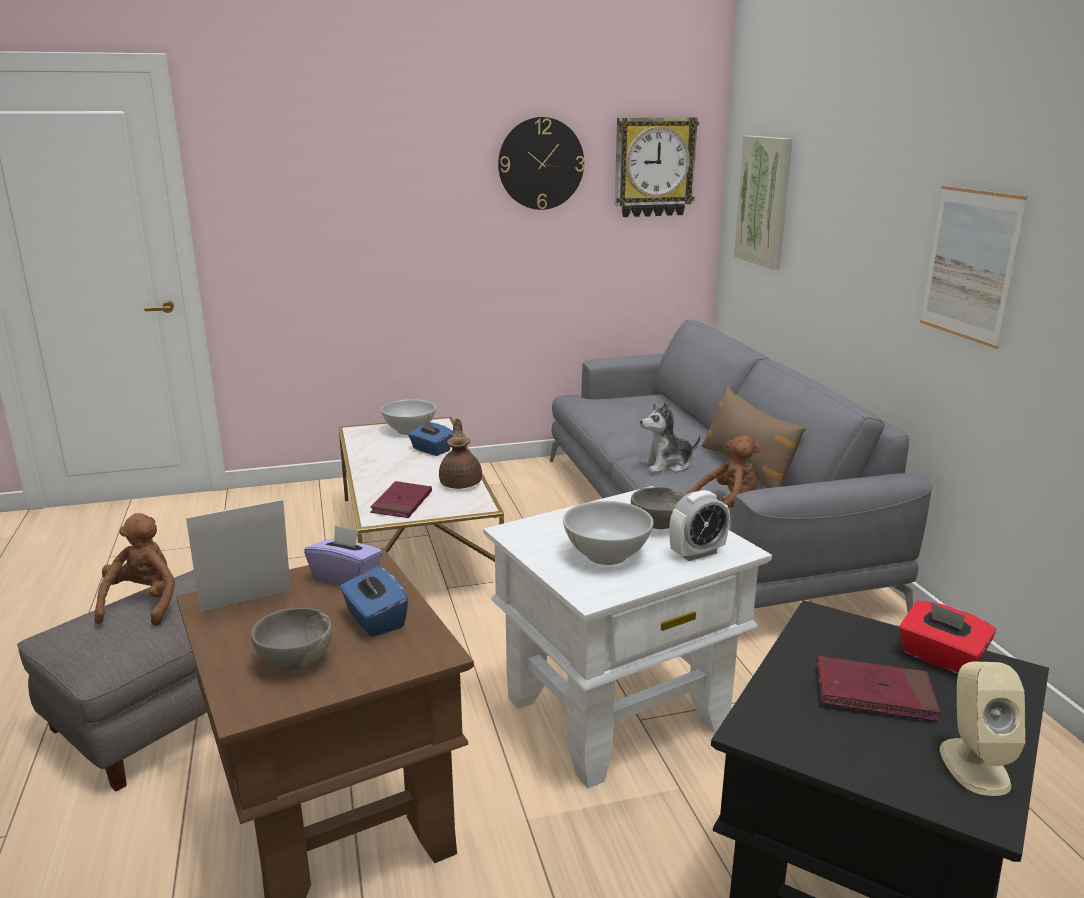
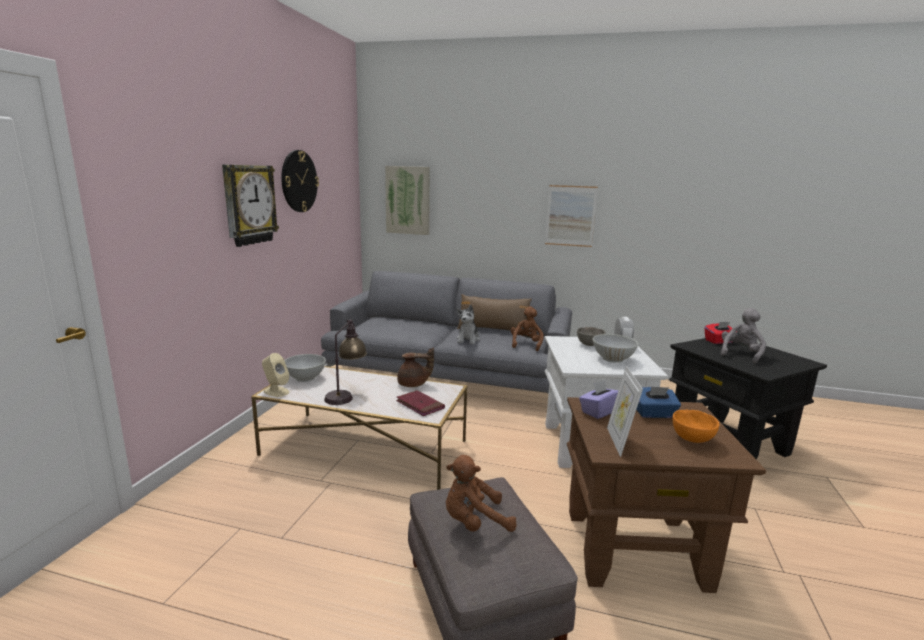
camera: 60 degrees left, 5 degrees down
(143, 604) = (474, 522): brown plush toy -> brown plush toy turned 45 degrees counterclockwise
(296, 662) = (692, 439): grey bowl -> orange bowl
(387, 461) = (346, 395): none -> table lamp
(431, 450) = (350, 380): blue tissue box -> none
(461, 482) = (413, 384): brown teapot -> brown teapot turned 150 degrees clockwise
(654, 167) = (339, 184): wall clock -> wall clock (249, 205)
(874, 693) = (740, 354): red book -> grey plush toy
(974, 765) = (783, 356): beige speaker -> beige speaker (276, 391)

